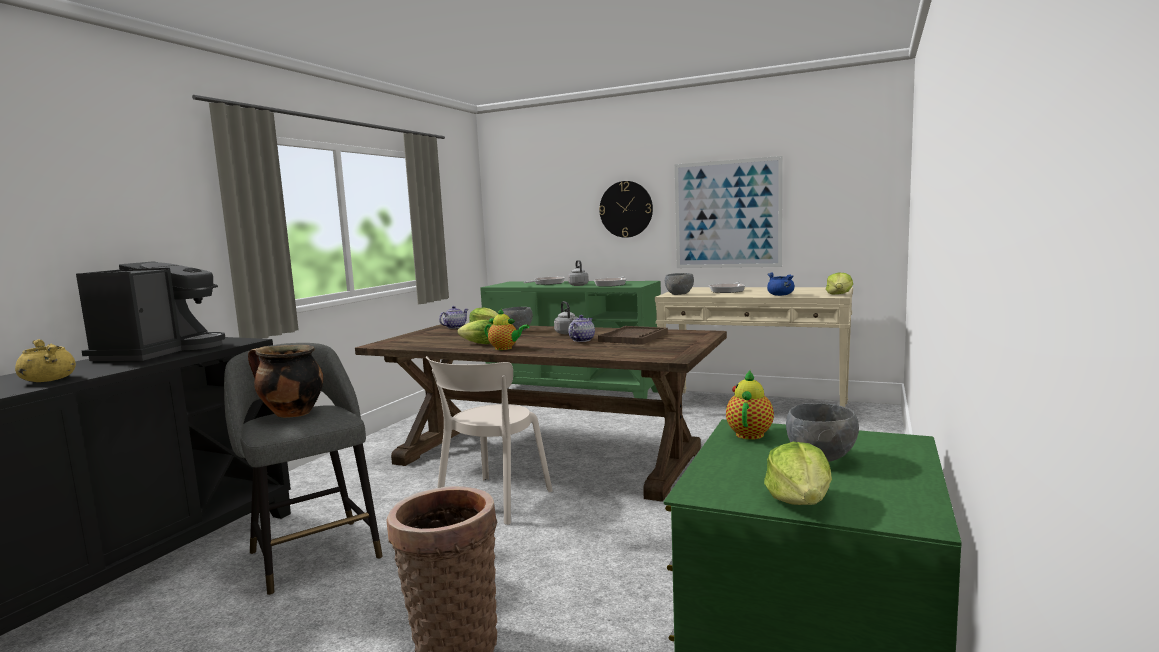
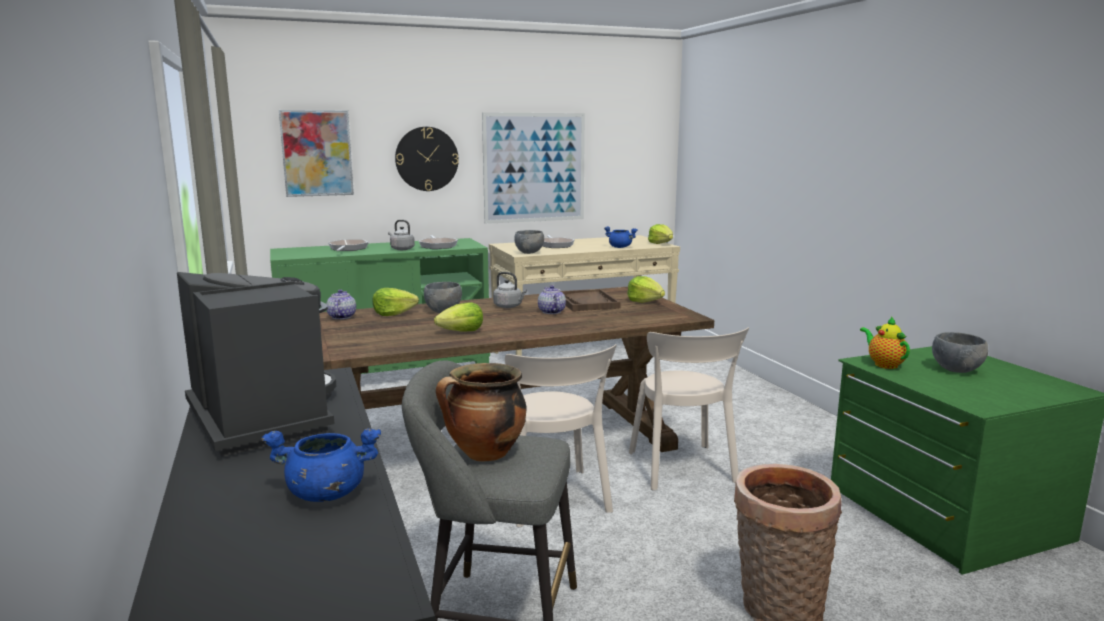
camera: 45 degrees left, 5 degrees up
(48, 380) = (326, 493): yellow cooking pot -> blue cooking pot
(505, 348) = (511, 332): teapot -> none
(543, 208) = (317, 153): none -> picture
(629, 517) = (683, 469): none -> beige chair
(800, 501) = (1022, 396): lettuce -> lettuce (645, 301)

